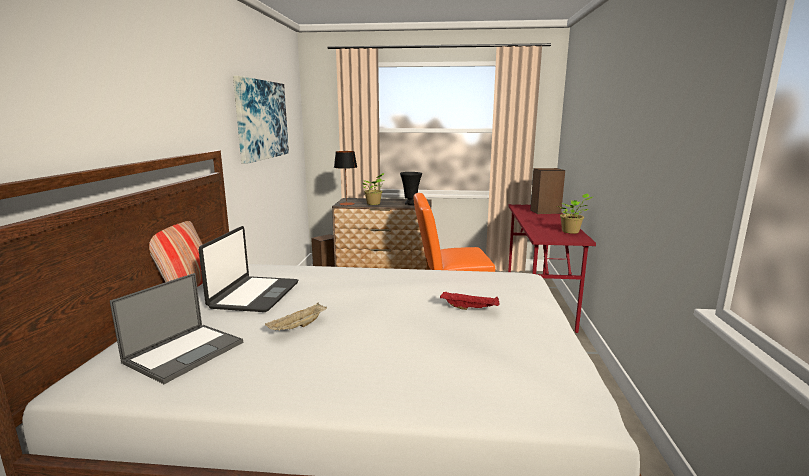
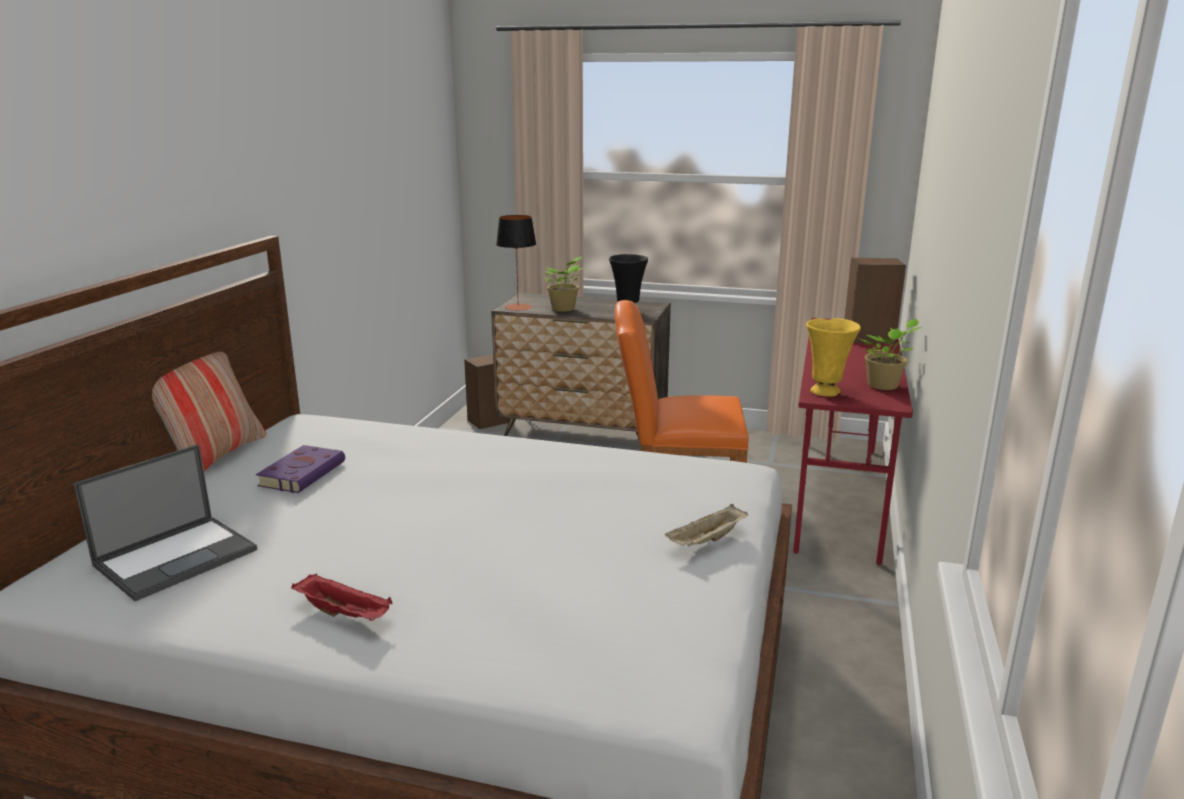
camera: 10 degrees right, 5 degrees up
(254, 295) = (303, 473): laptop -> purple book
(262, 120) = (368, 168): picture -> none
(298, 327) = (341, 533): beige tray -> beige tray (707, 541)
(470, 308) = (613, 523): red tray -> red tray (345, 614)
(543, 235) = (826, 392): none -> yellow vase

